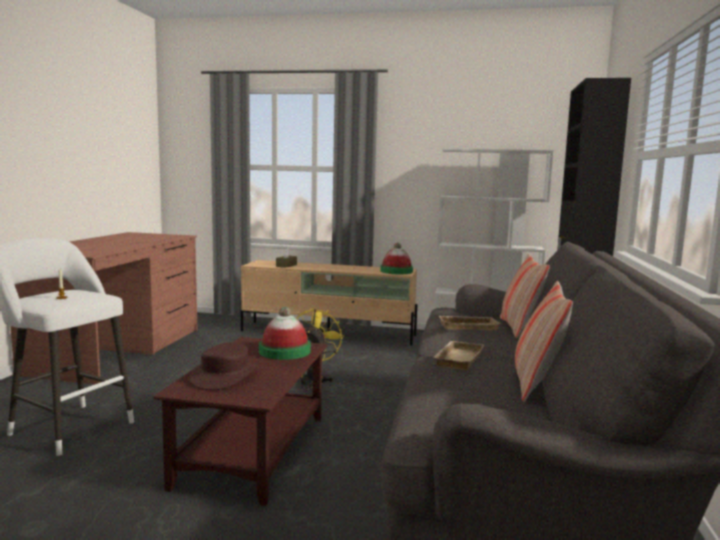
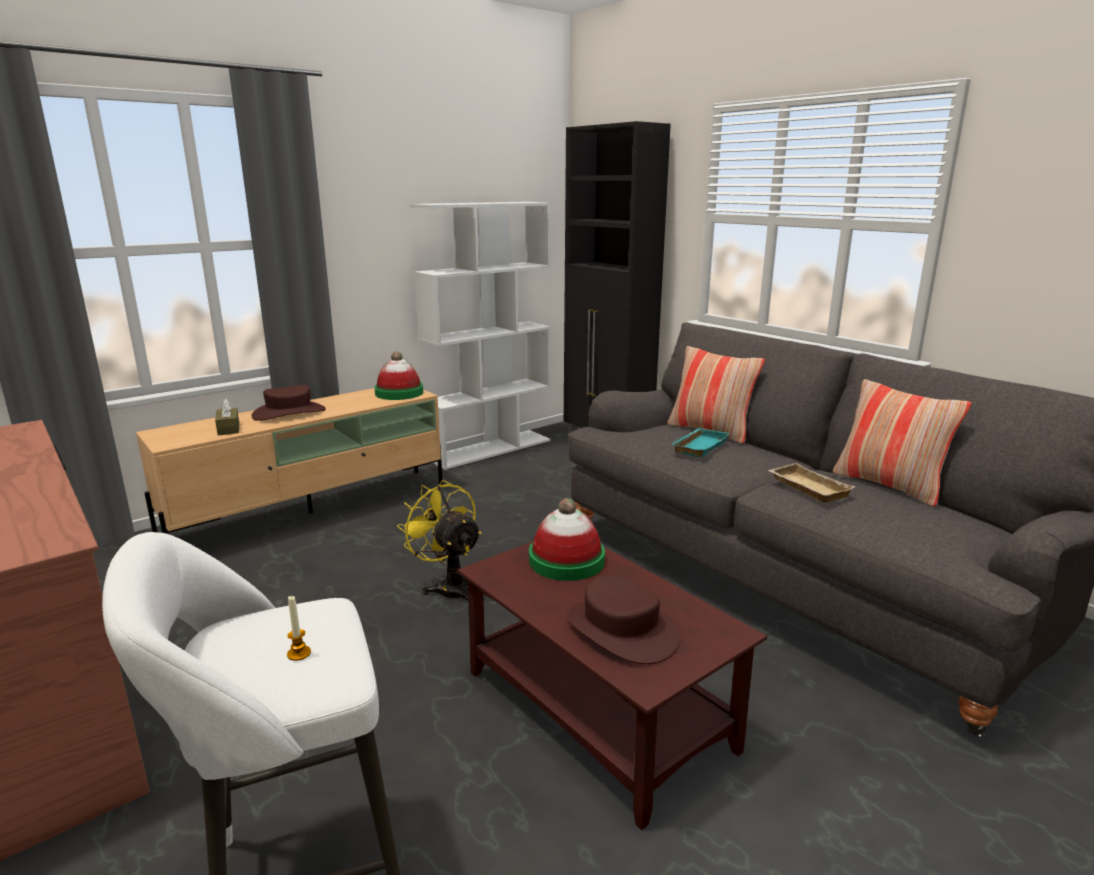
camera: 50 degrees left, 10 degrees up
(324, 266) = (289, 413): none -> brown hat
(468, 326) = (699, 446): beige tray -> turquoise tray

